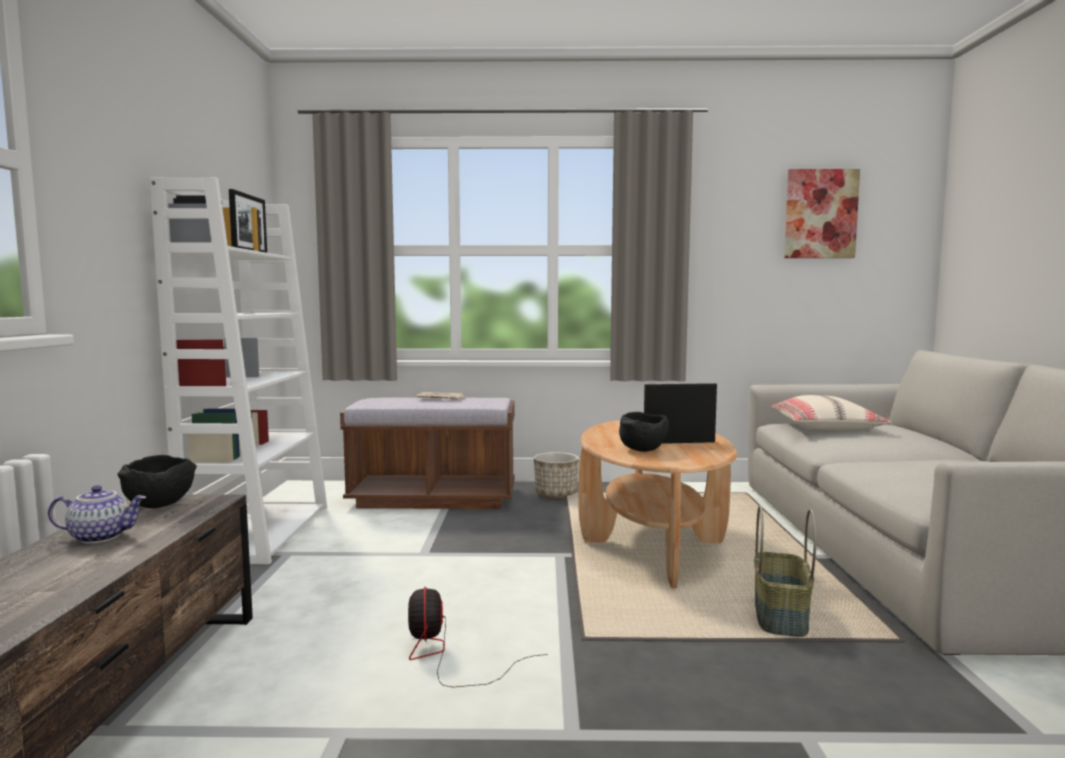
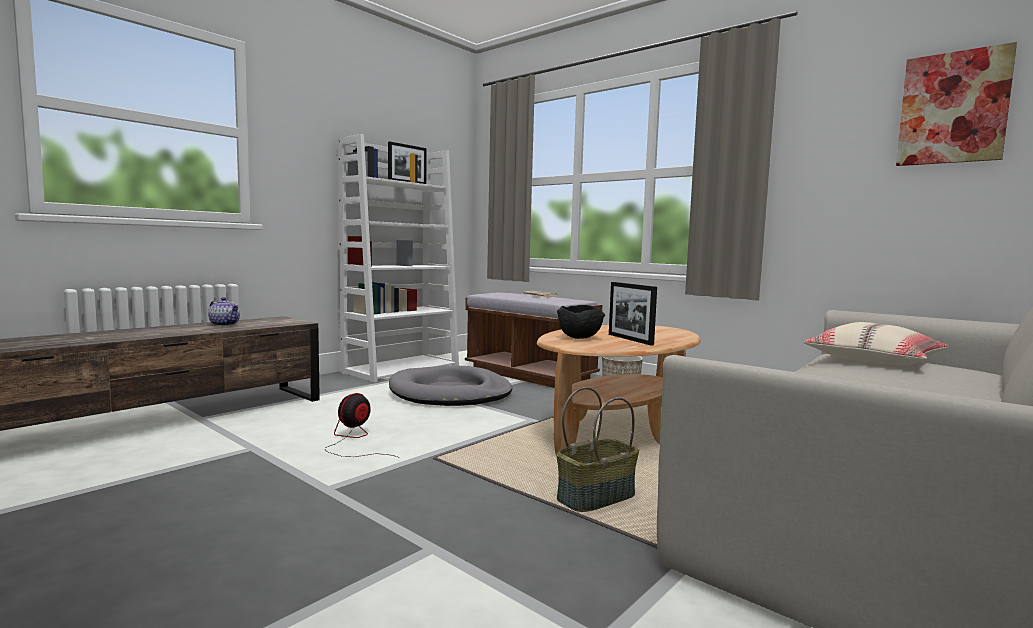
camera: 40 degrees right, 0 degrees up
(160, 505) = (277, 320): black bowl -> none
(404, 549) = (450, 393): none -> grey dog bed
(679, 442) = (630, 339): picture frame -> picture frame turned 150 degrees counterclockwise

